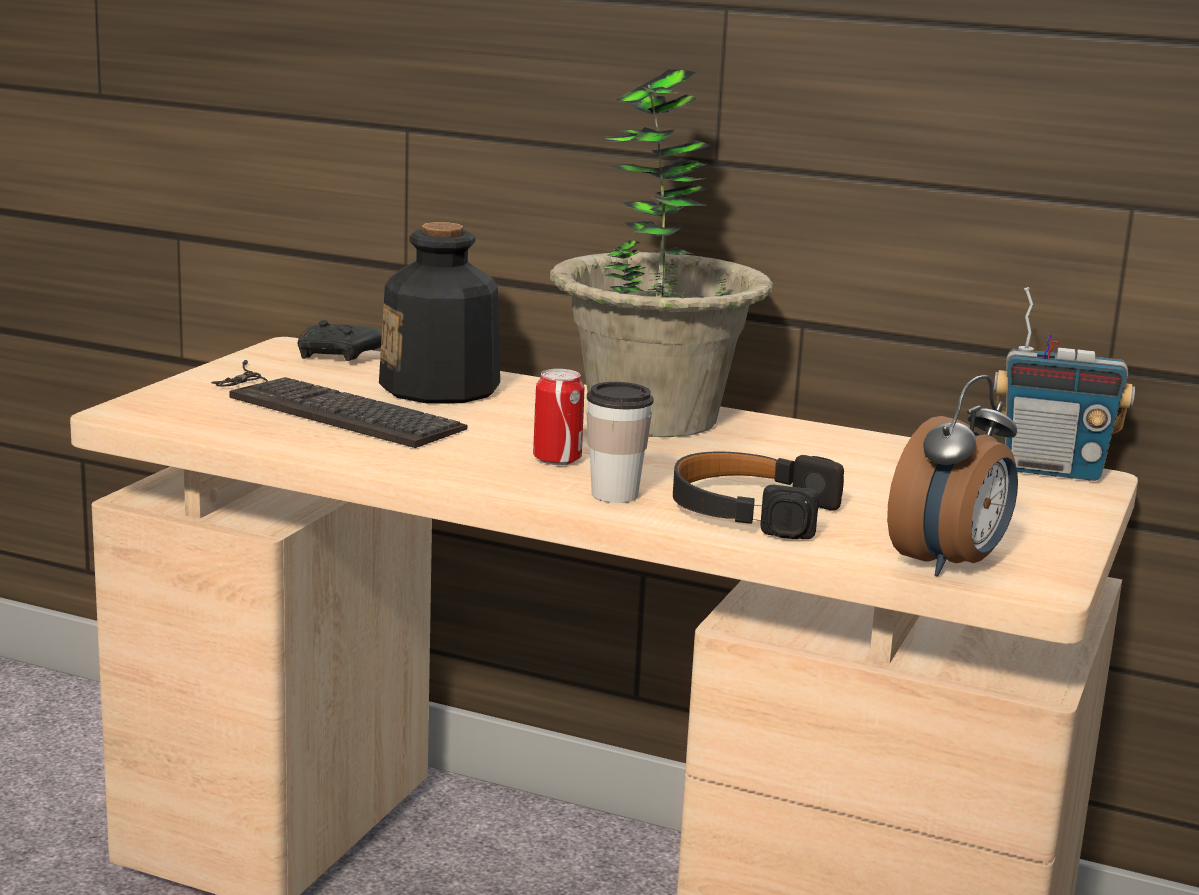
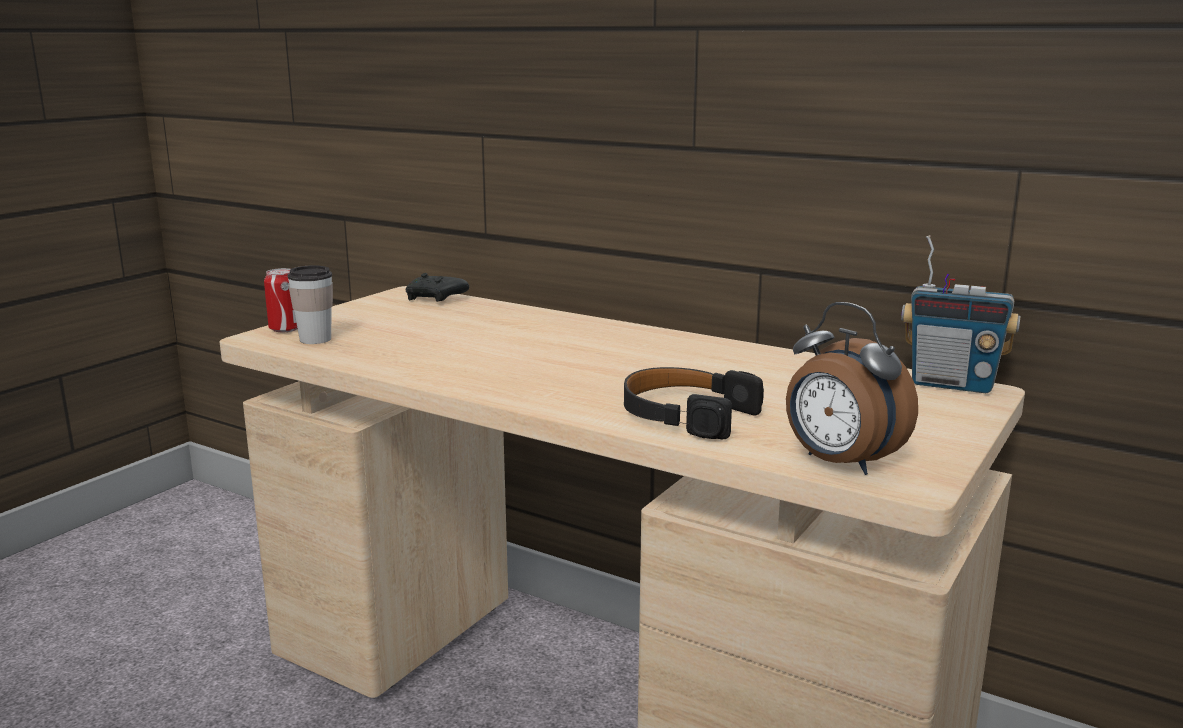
camera: 10 degrees right, 0 degrees up
(325, 406) = (403, 333): keyboard -> none
(441, 388) = (495, 320): bottle -> none
(557, 459) = (552, 372): can -> can (285, 329)
(615, 494) = (583, 400): cup -> cup (315, 339)
(652, 418) = (642, 342): potted plant -> none
(950, 564) = (839, 463): alarm clock -> alarm clock turned 90 degrees clockwise

